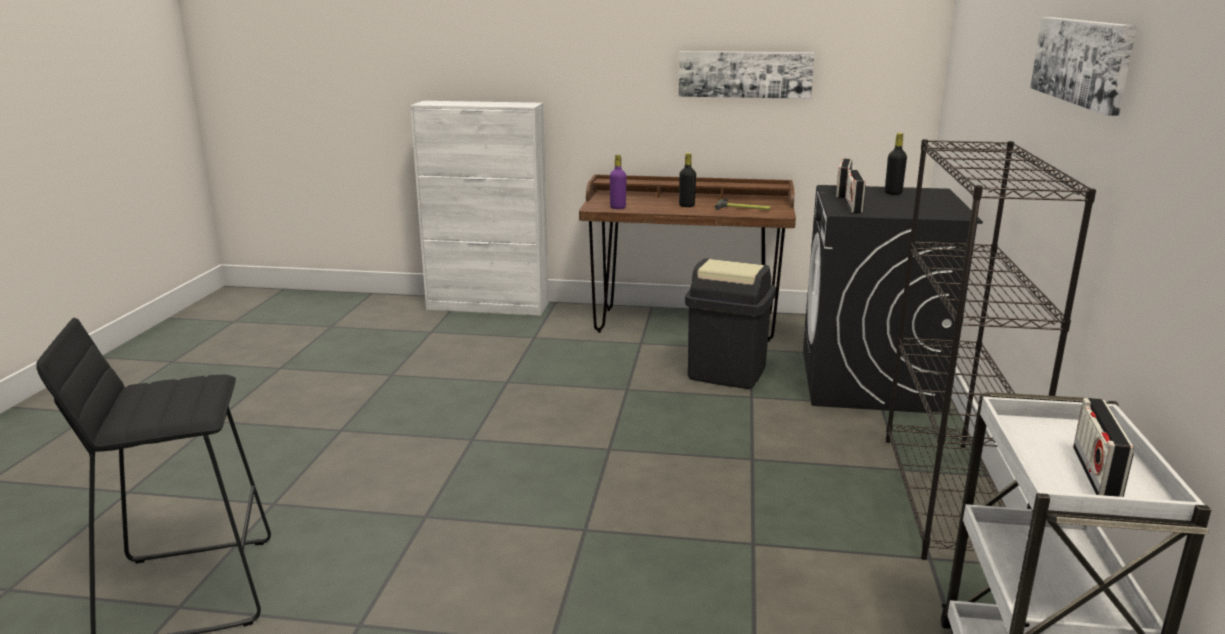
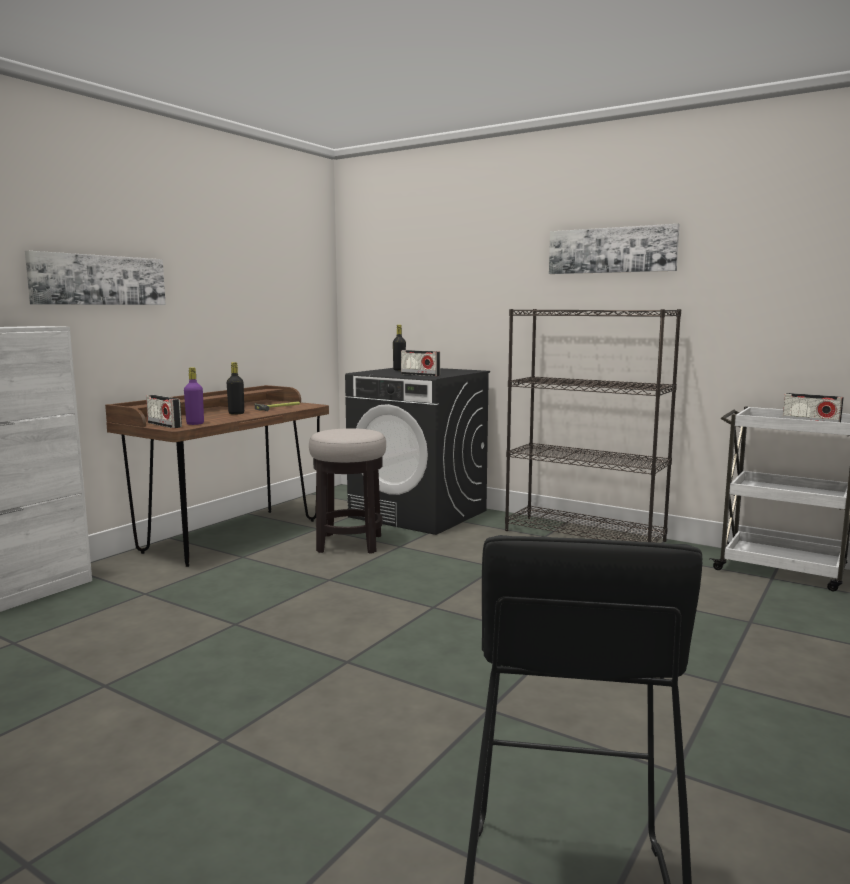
camera: 65 degrees left, 10 degrees down
(726, 373) = (349, 544): black trash can -> stool
(745, 74) = (223, 293): picture -> picture (99, 280)
(843, 192) = (378, 373): radio -> radio (164, 425)

